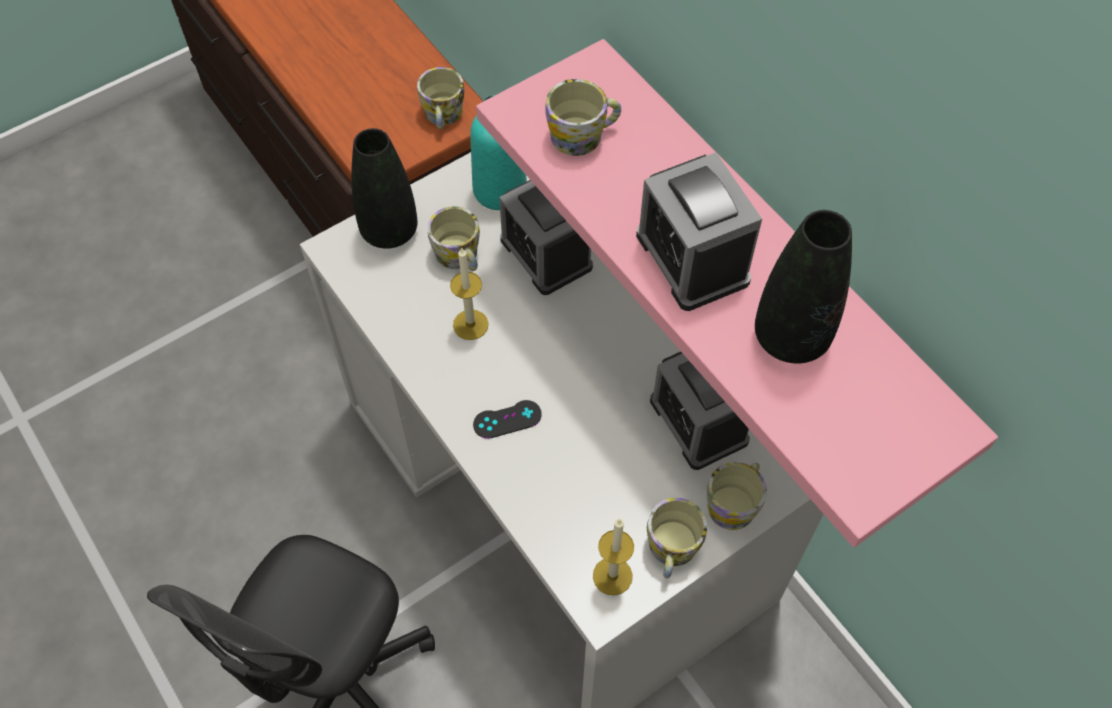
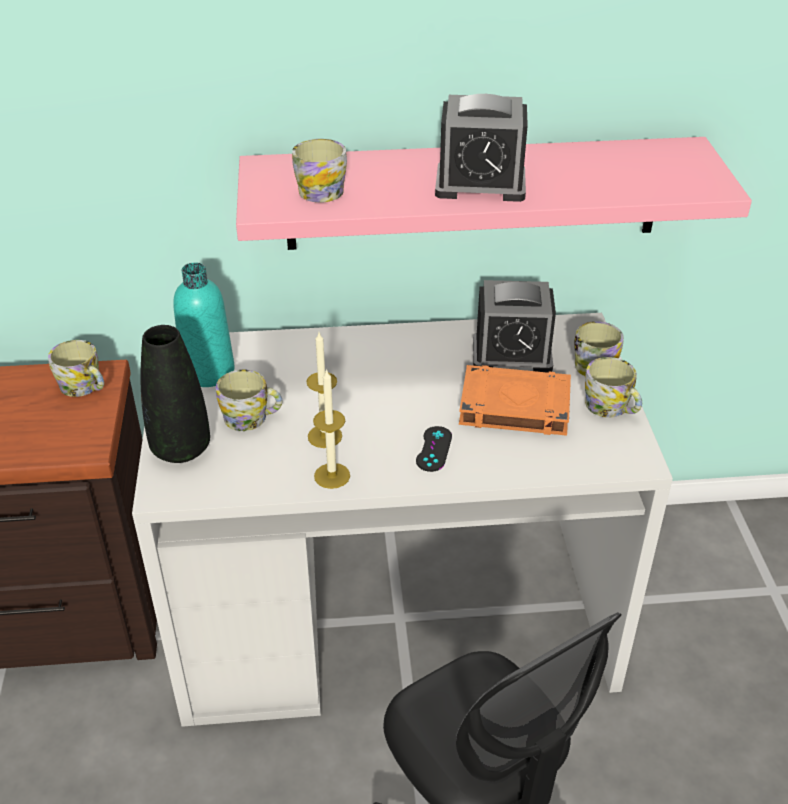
camera: 60 degrees left, 20 degrees down
(546, 253) = (296, 371): alarm clock -> none
(612, 576) = (614, 445): candle -> candle (332, 476)
(614, 458) = (513, 406): none -> orange book
(791, 337) = (579, 172): black vase -> none

